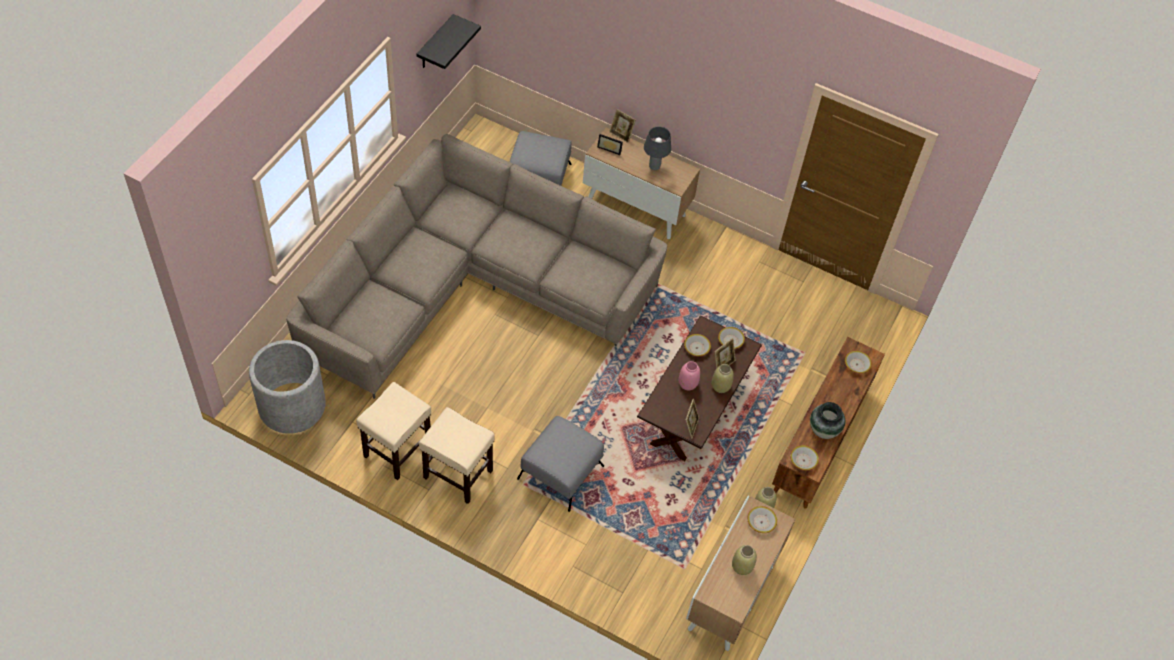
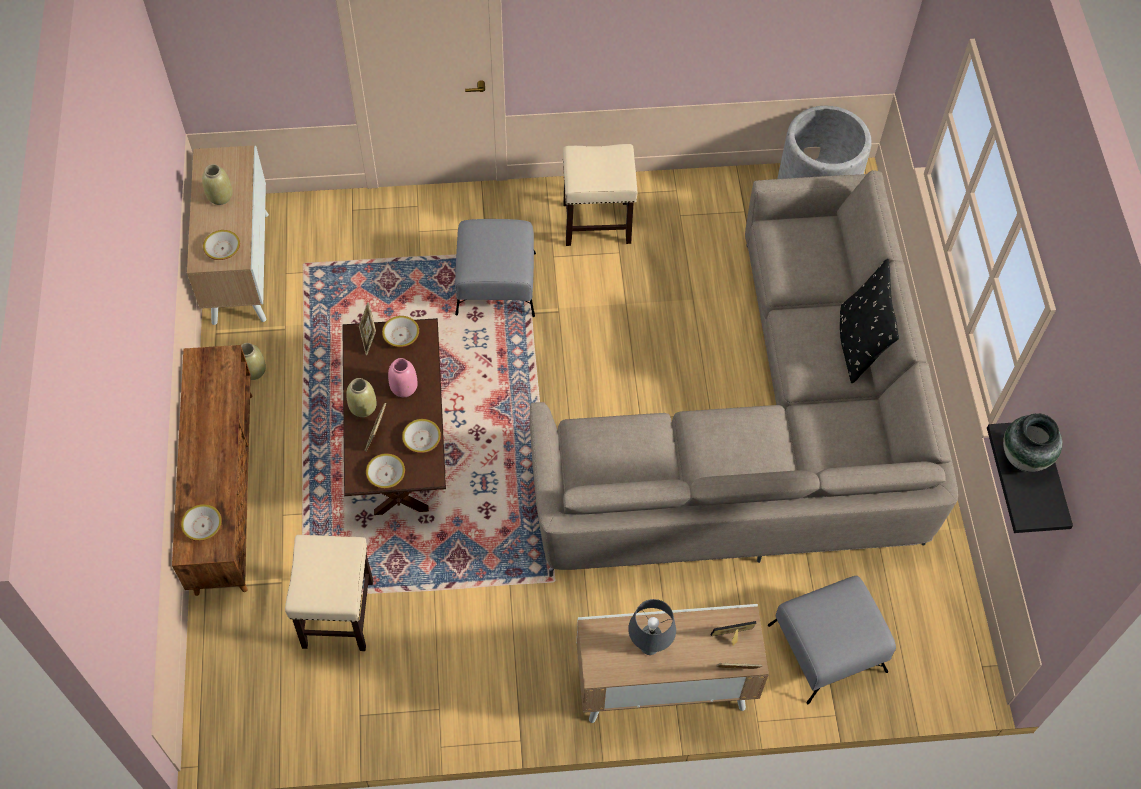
camera: 150 degrees right, 5 degrees up
(397, 450) = (675, 211): beige stool -> beige stool (338, 613)
(399, 250) = (858, 344): none -> black pillow
(803, 460) = (213, 363): bowl -> bowl (401, 335)
(823, 431) = (206, 412): vase -> vase (1024, 457)

